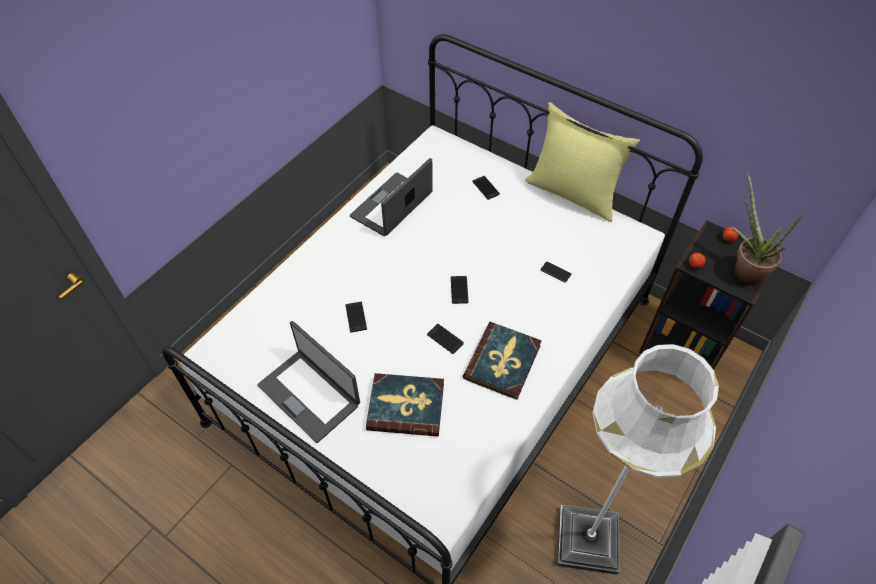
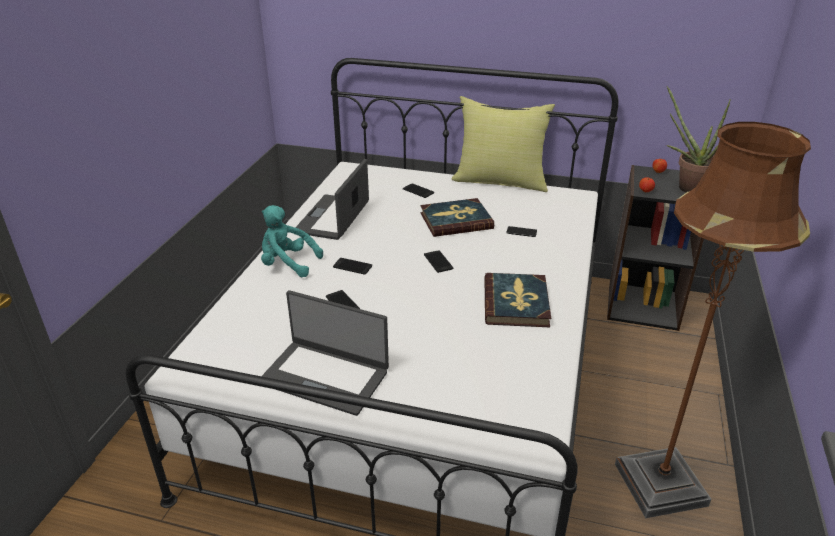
camera: 20 degrees left, 20 degrees down
(330, 256) = (287, 264): none -> turquoise plush toy
(406, 406) = (439, 360): book -> book (456, 220)
(445, 339) = (447, 299): phone -> phone (352, 266)
(587, 540) = (660, 484): white floor lamp -> brown floor lamp

